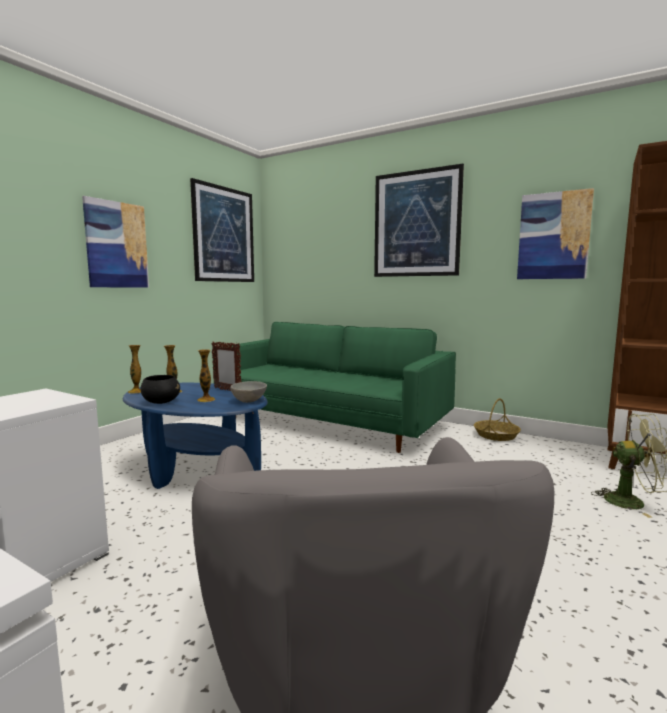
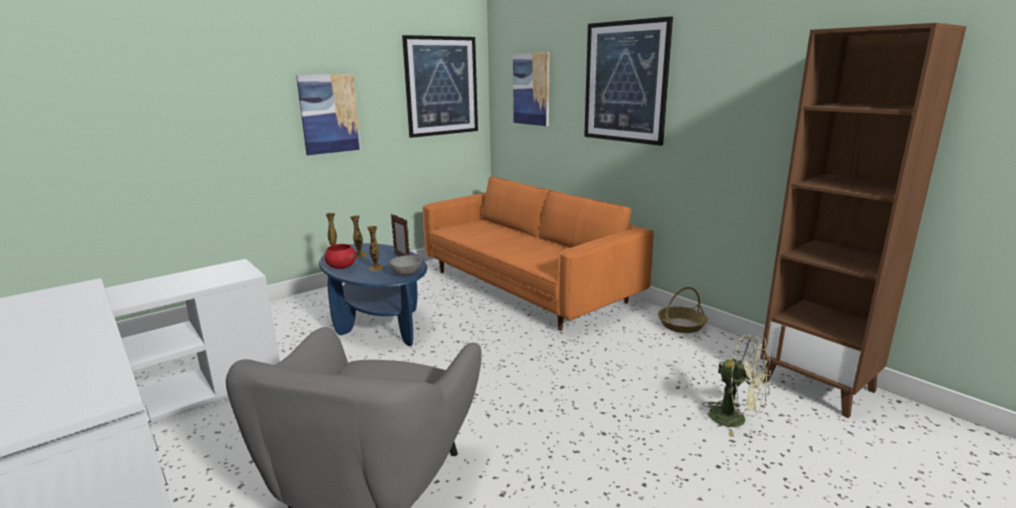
camera: 20 degrees right, 10 degrees up
(161, 402) = (341, 267): black bowl -> red bowl
(331, 421) = (527, 286): green sofa -> orange sofa
(553, 236) = (758, 111): picture -> picture (531, 89)

